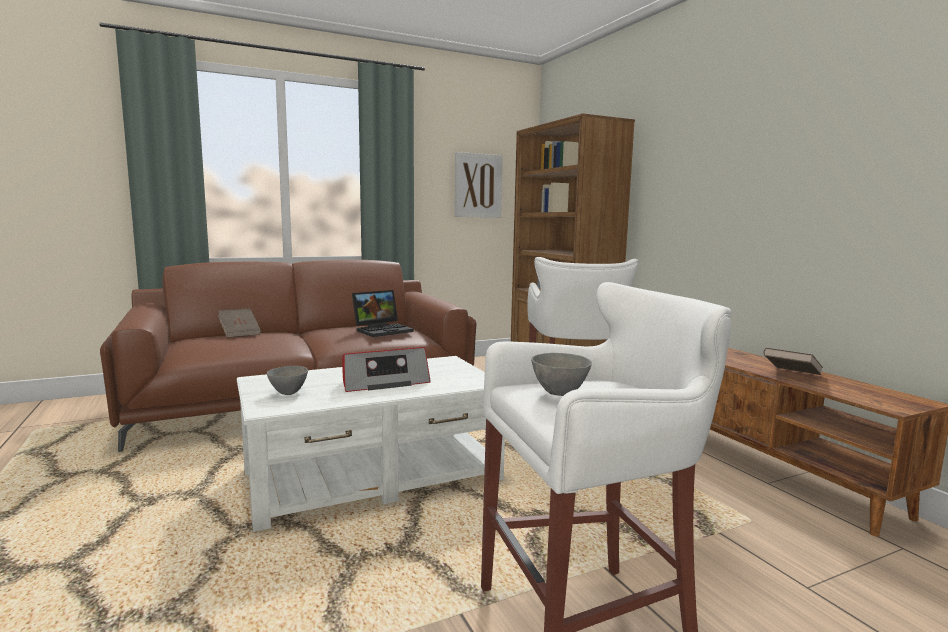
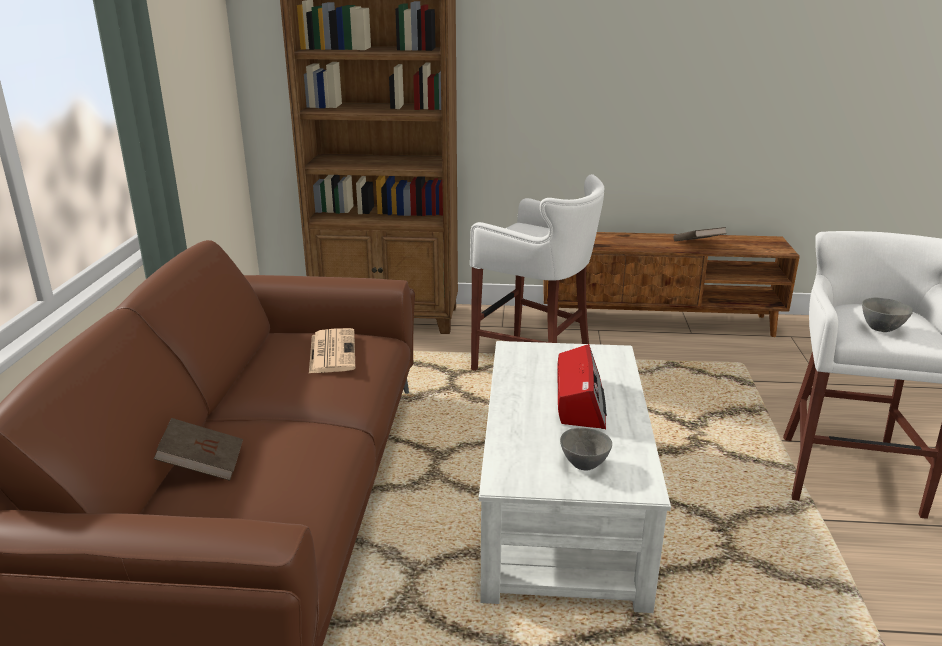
camera: 60 degrees left, 15 degrees up
(383, 330) = (332, 351): laptop -> newspaper
(478, 185) = (195, 74): picture -> none

